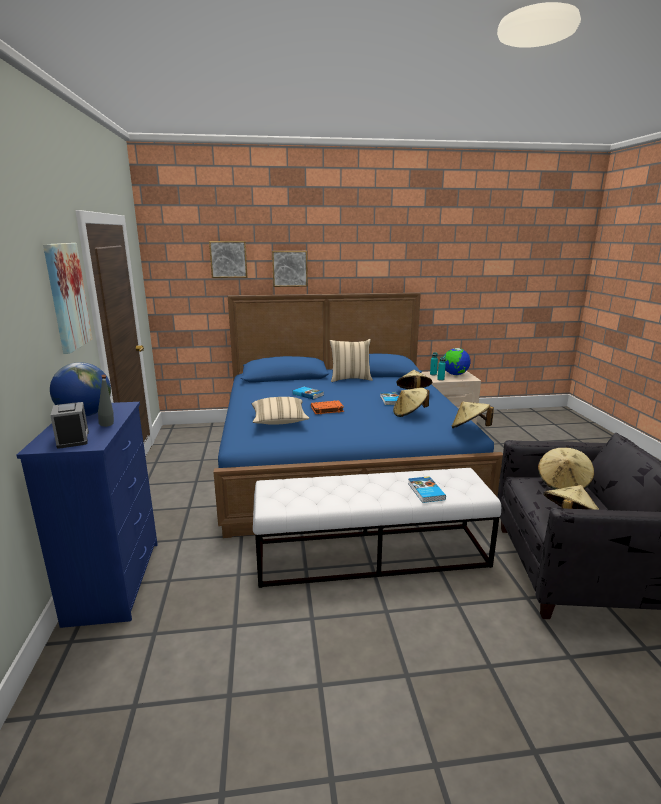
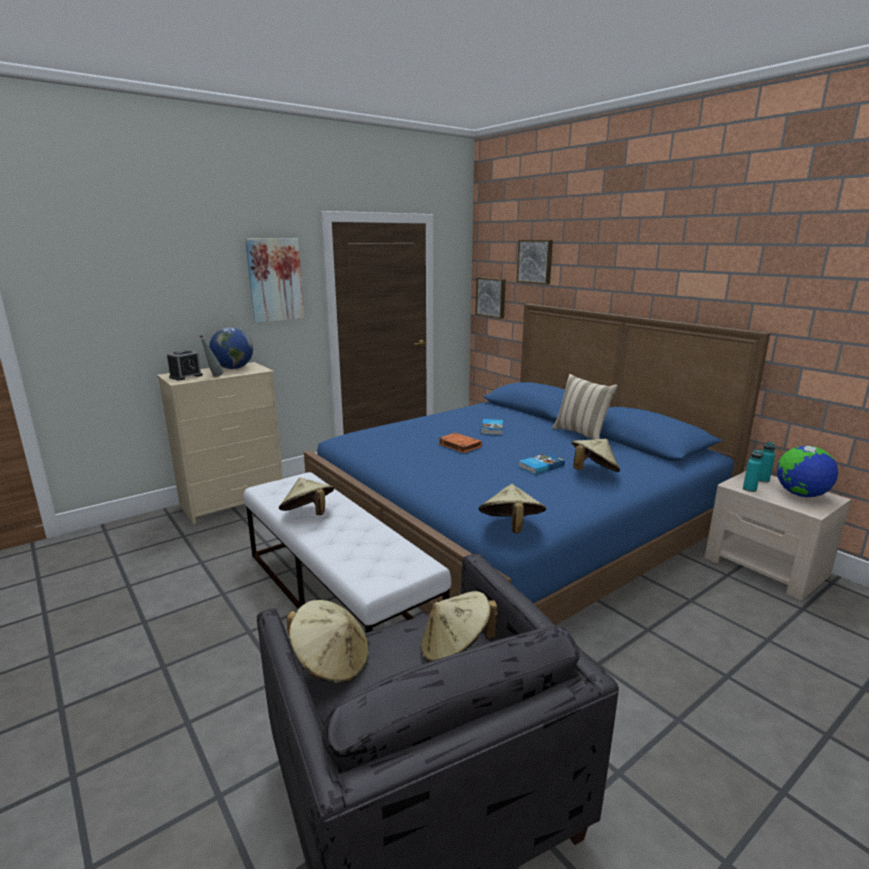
camera: 60 degrees right, 0 degrees up
(115, 580) = (234, 502): blue dresser -> beige dresser
(279, 421) = (401, 436): beige pillow -> none
(289, 268) = (593, 277): picture -> picture (491, 297)
(409, 413) = (509, 484): beige hat -> beige hat (308, 514)
(425, 491) = (346, 549): book -> none

